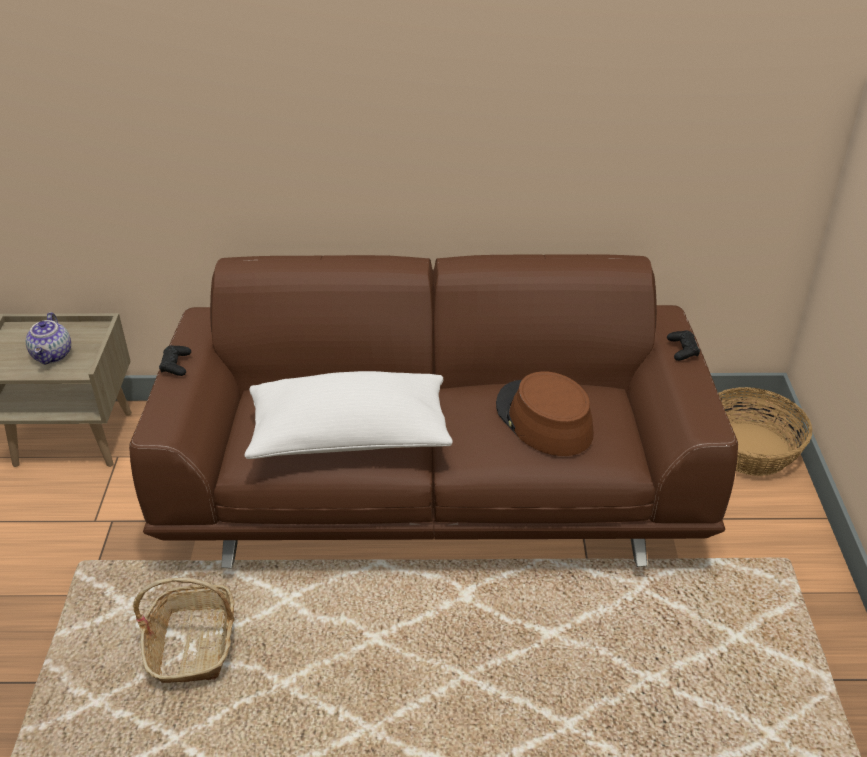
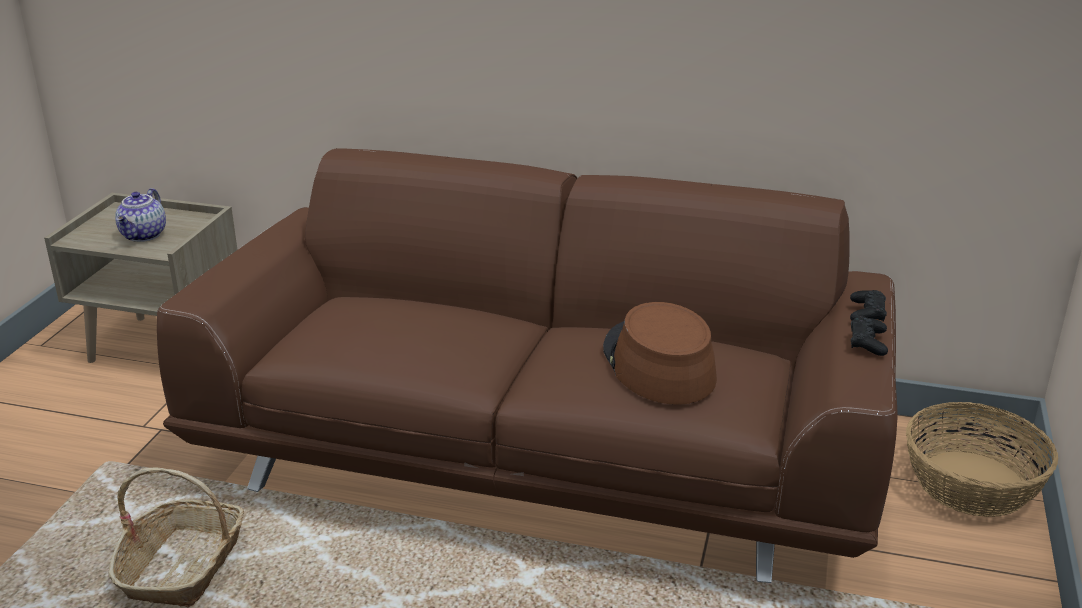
camera: 15 degrees right, 10 degrees down
(176, 365) = (252, 248): black game controller -> black game controller (868, 342)
(349, 437) = (414, 348): white pillow -> none

